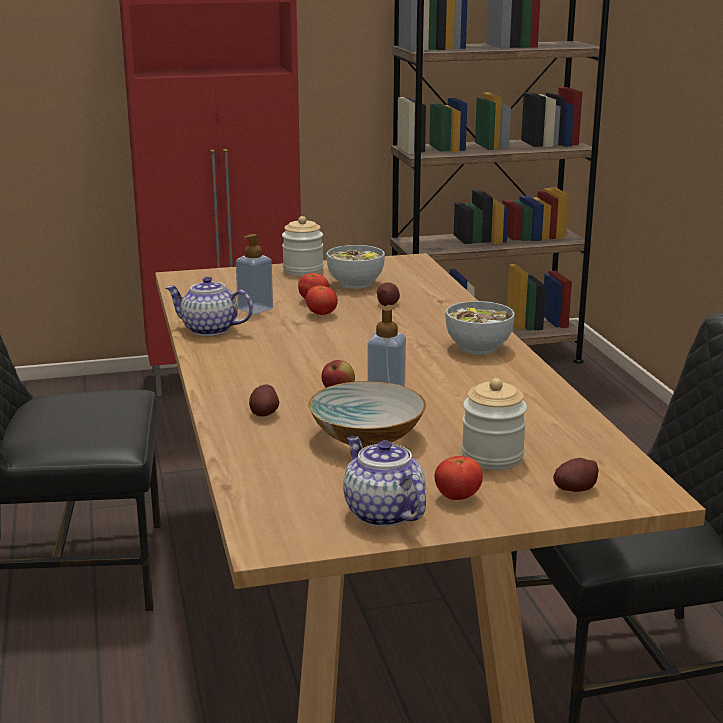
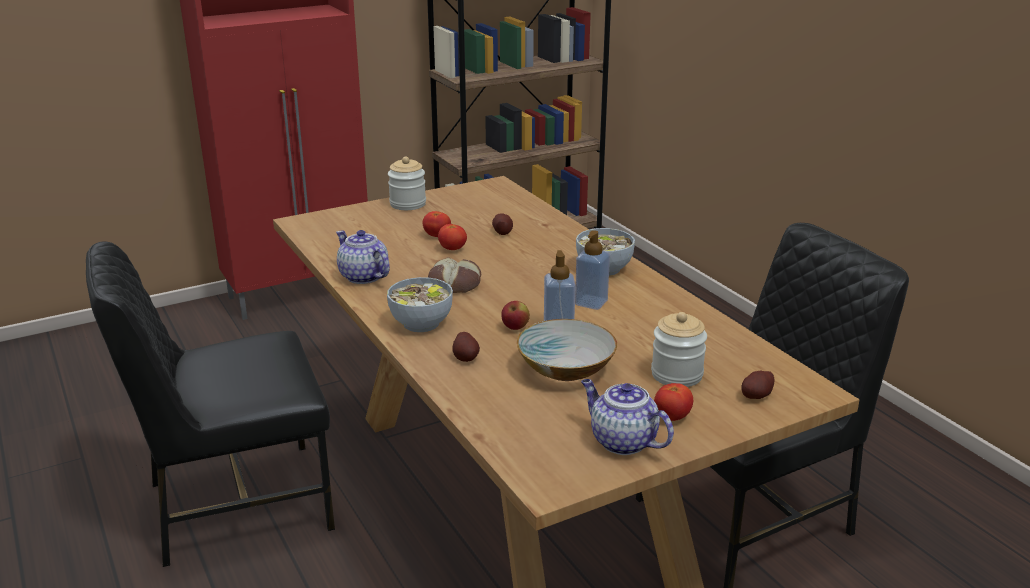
camera: 15 degrees left, 5 degrees up
(209, 330) = (363, 276): teapot -> teapot turned 45 degrees clockwise
(255, 309) = (391, 250): soap dispenser -> soap dispenser (591, 303)
(302, 345) = (456, 283): none -> bread
(355, 283) = (462, 214): bowl -> bowl (421, 323)

